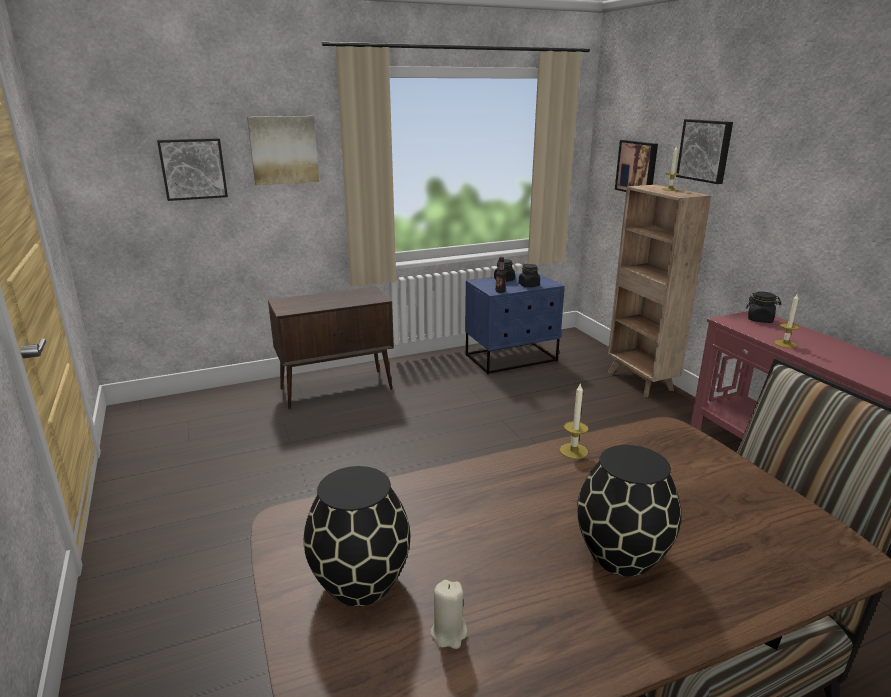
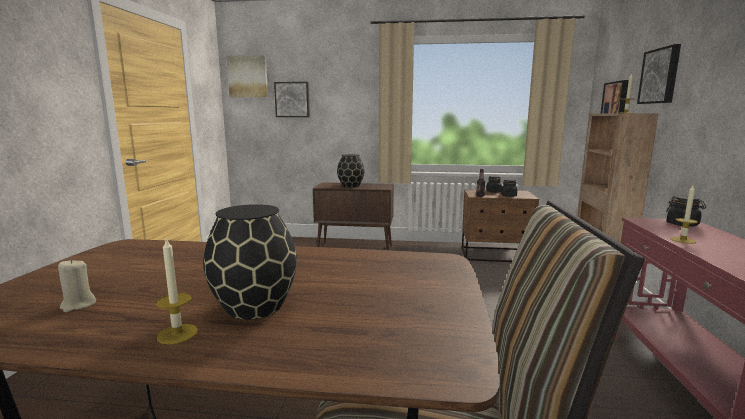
camera: 30 degrees right, 10 degrees down
(283, 150) = (345, 90): picture -> picture (248, 76)
(359, 582) = (94, 273): black vase -> black vase (350, 186)
(512, 358) = (495, 256): blue nightstand -> brown nightstand
(573, 451) = (343, 255): candle -> candle (177, 334)

